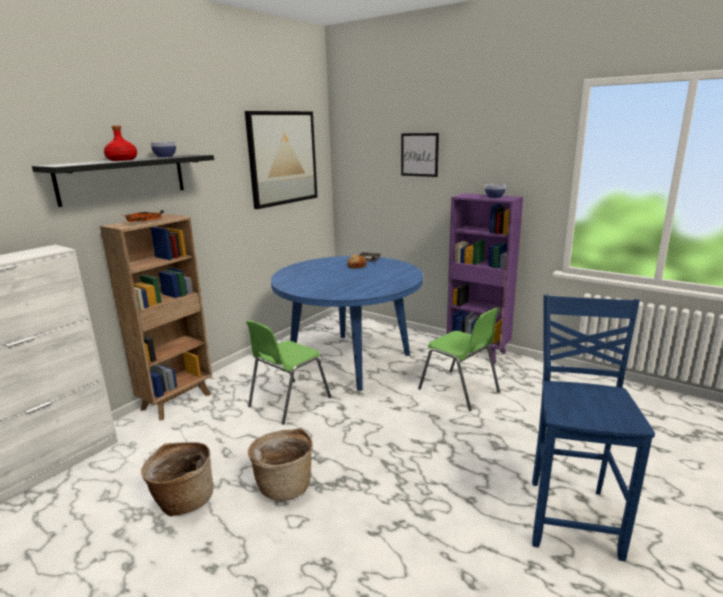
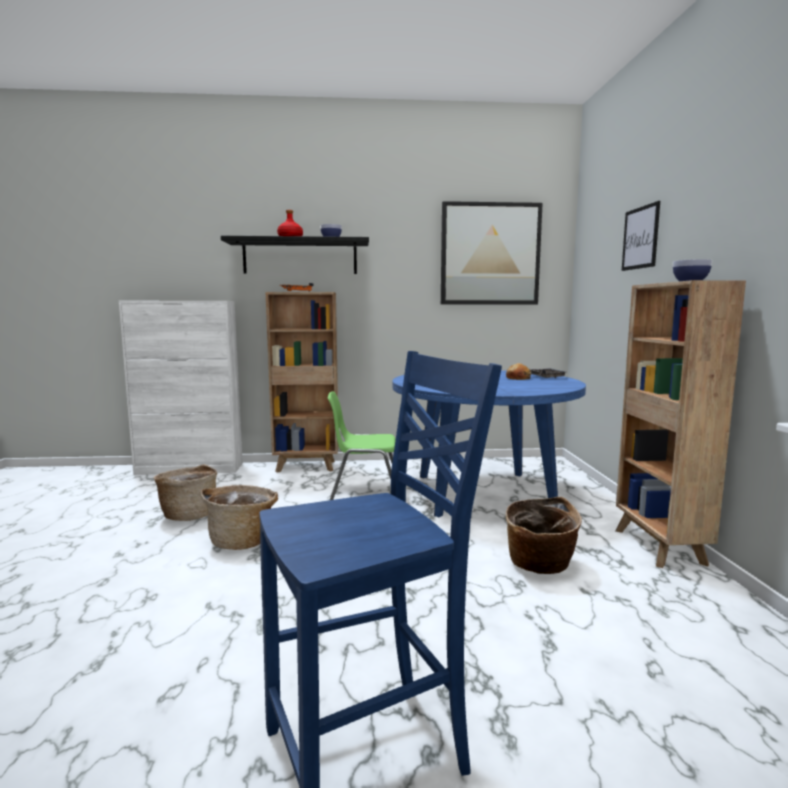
camera: 50 degrees right, 10 degrees down
(459, 390) = (540, 566): green chair -> basket
(478, 352) = (659, 547): purple bookcase -> brown bookcase

